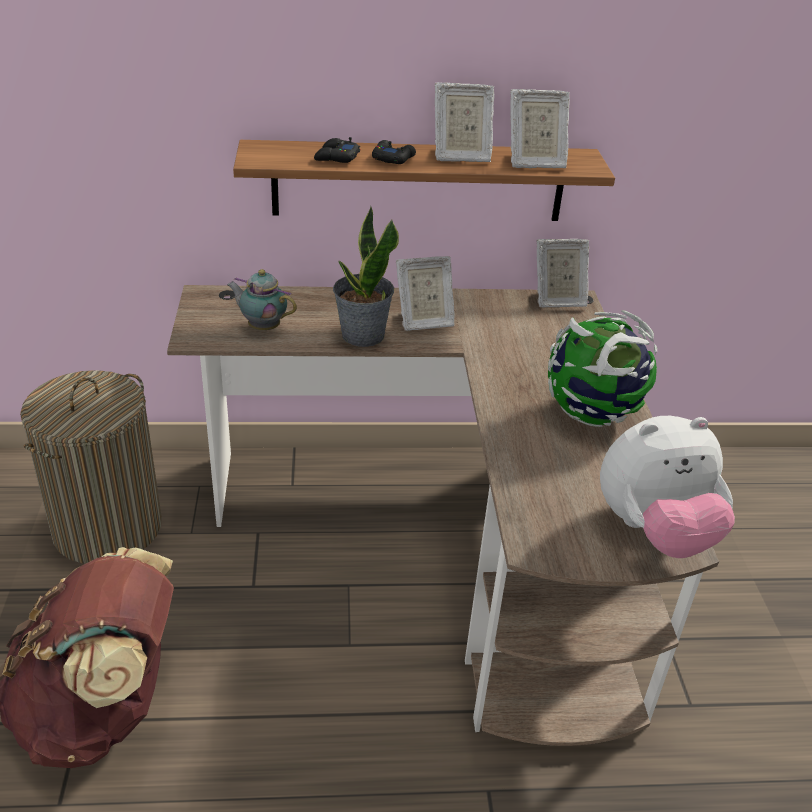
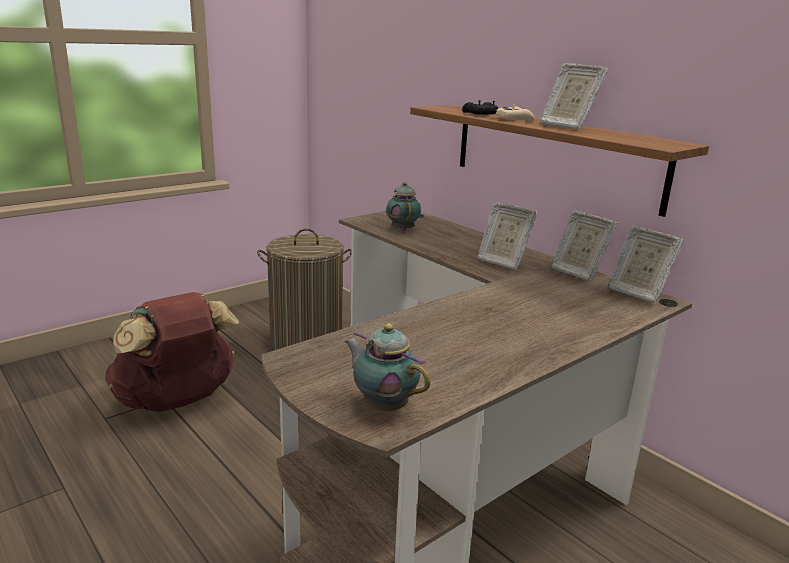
camera: 55 degrees right, 15 degrees down
(362, 335) = (447, 251): potted plant -> none
(393, 158) = (514, 119): black game controller -> beige game controller
(534, 162) = (619, 136): picture frame -> picture frame (577, 272)
(592, 414) = (506, 342): globe -> none
(654, 532) = (383, 406): plush toy -> teapot

